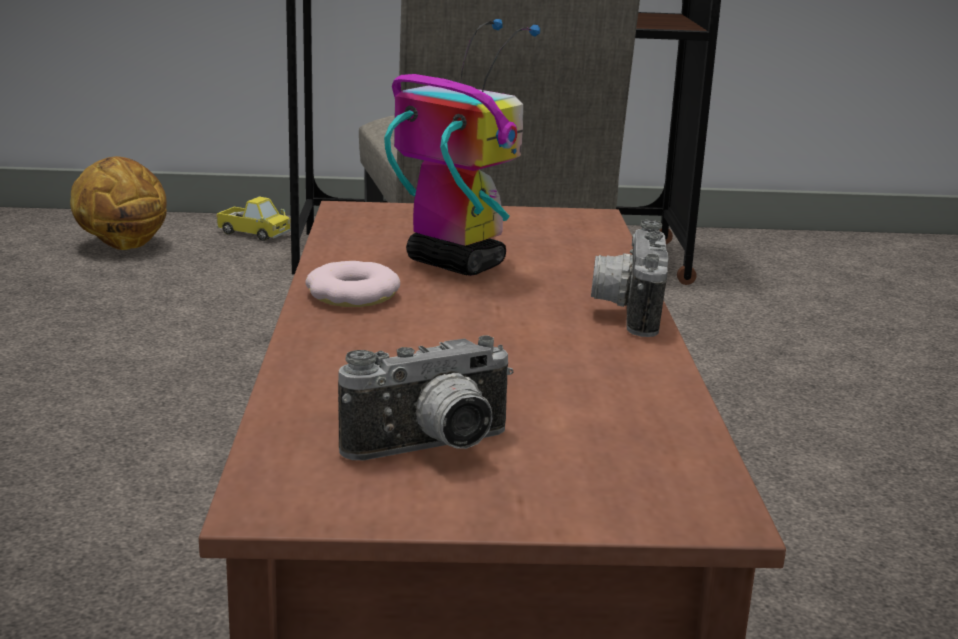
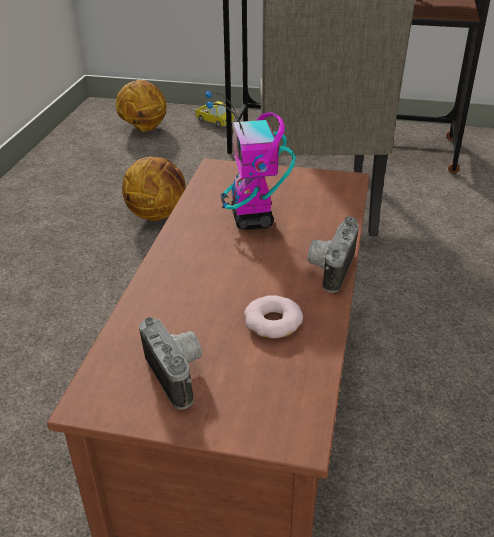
camera: 15 degrees right, 15 degrees up
(189, 363) = (158, 214): none -> basketball
(353, 295) = (187, 243): donut -> donut (273, 322)
(434, 451) = (178, 374): camera -> camera turned 105 degrees counterclockwise
(453, 263) = (252, 219): toy robot -> toy robot turned 150 degrees counterclockwise

